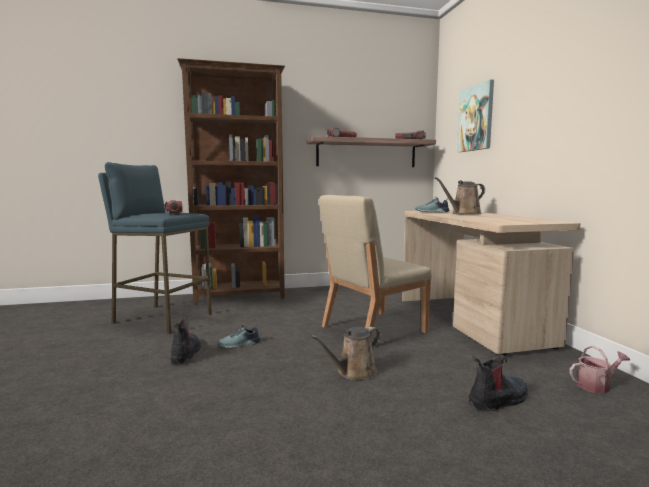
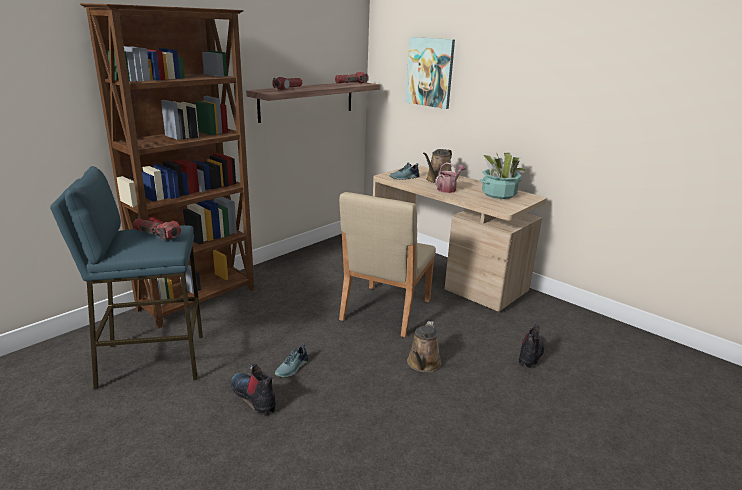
camera: 35 degrees left, 15 degrees up
(516, 219) = (498, 194): none -> potted plant
(596, 385) = (566, 321): watering can -> watering can (448, 189)

